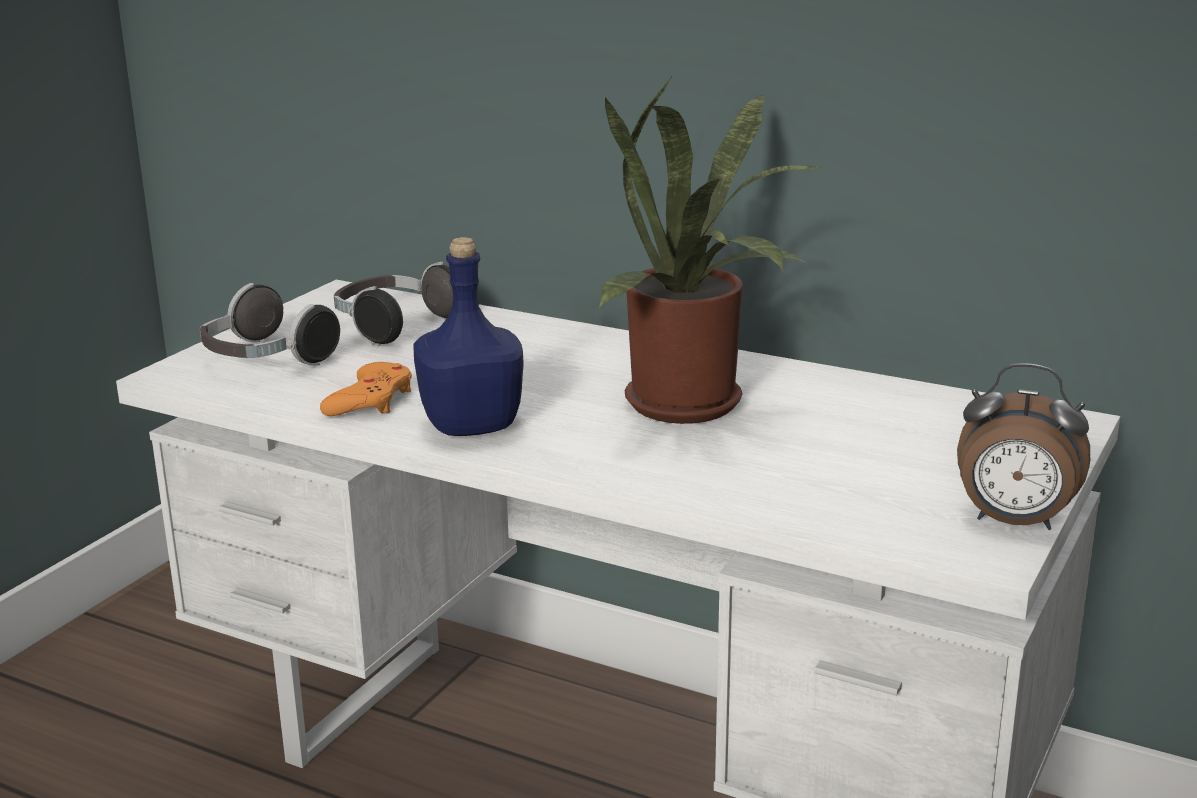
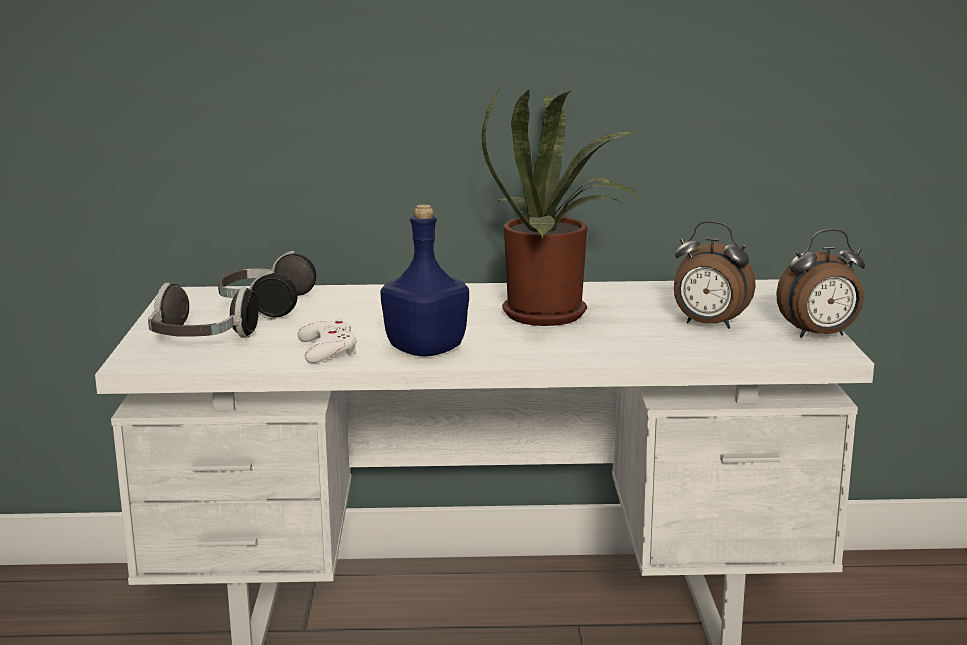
camera: 30 degrees left, 5 degrees down
(371, 400) = (327, 349): orange game controller -> white game controller
(875, 467) = (708, 325): none -> alarm clock

